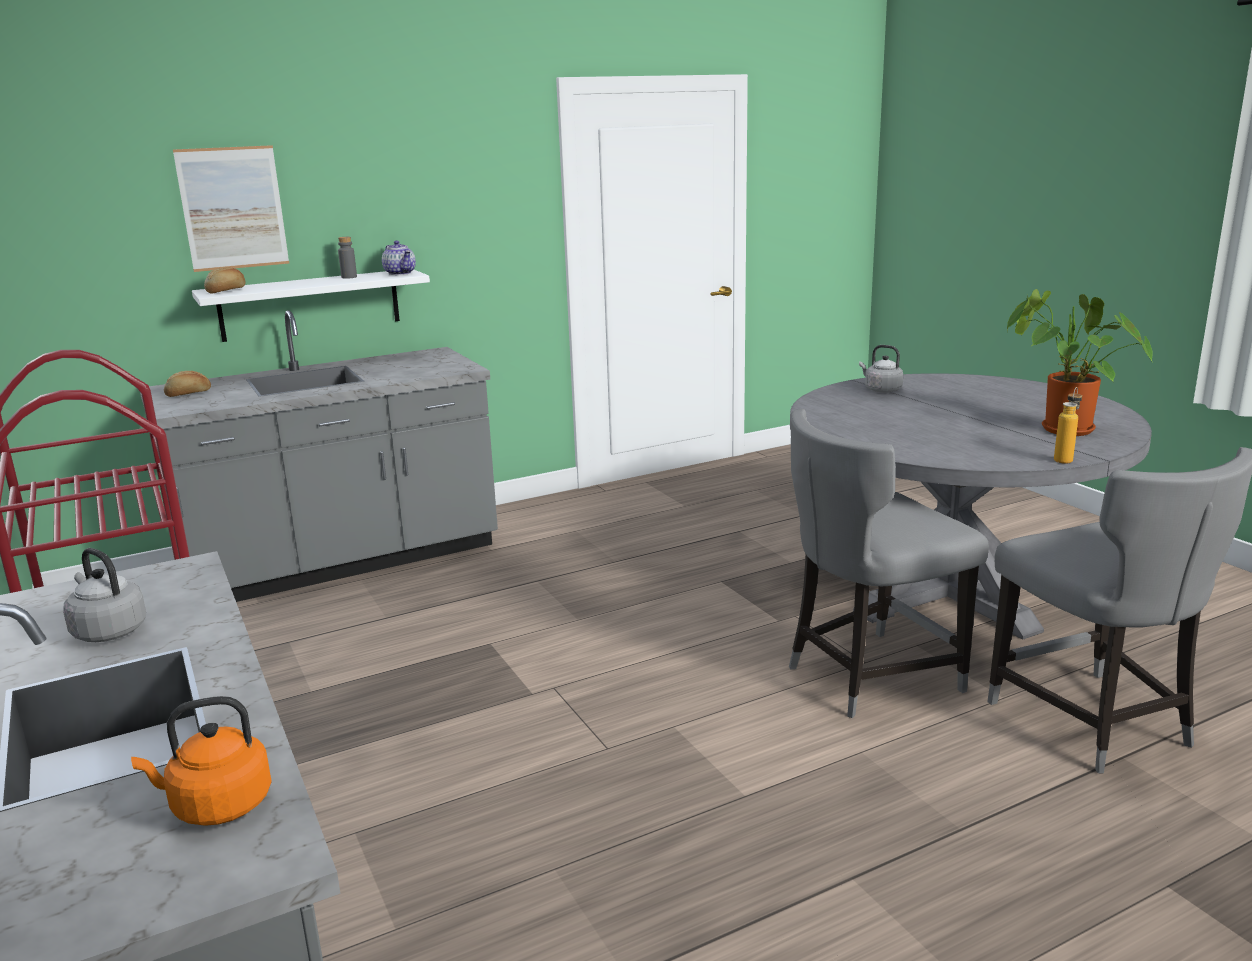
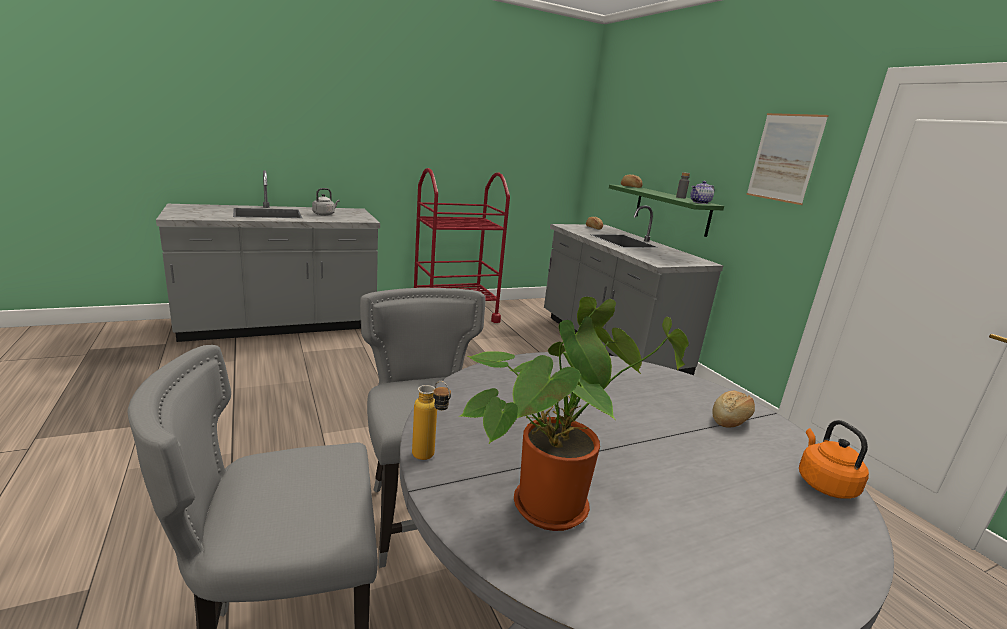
camera: 90 degrees right, 0 degrees up
(217, 806) = (204, 215): orange kettle -> orange kettle (823, 483)
(233, 208) = (660, 147): picture -> picture (784, 158)
(310, 305) = (671, 210): white shelf -> green shelf
(881, 390) = (731, 419): grey kettle -> bread

